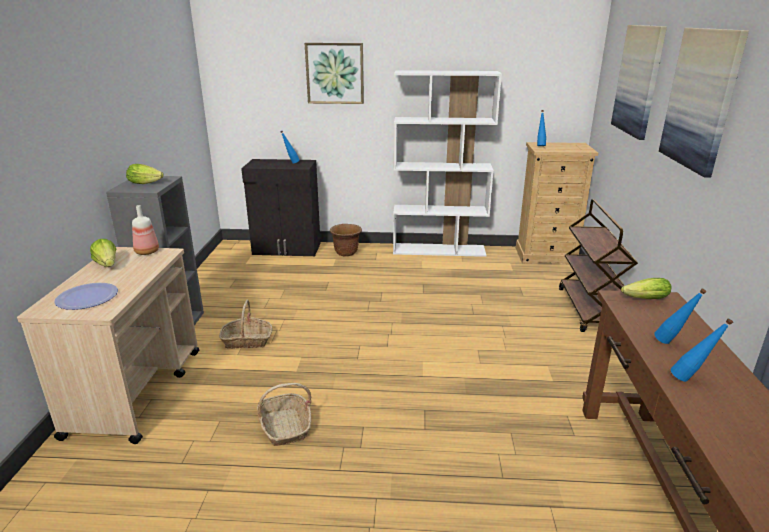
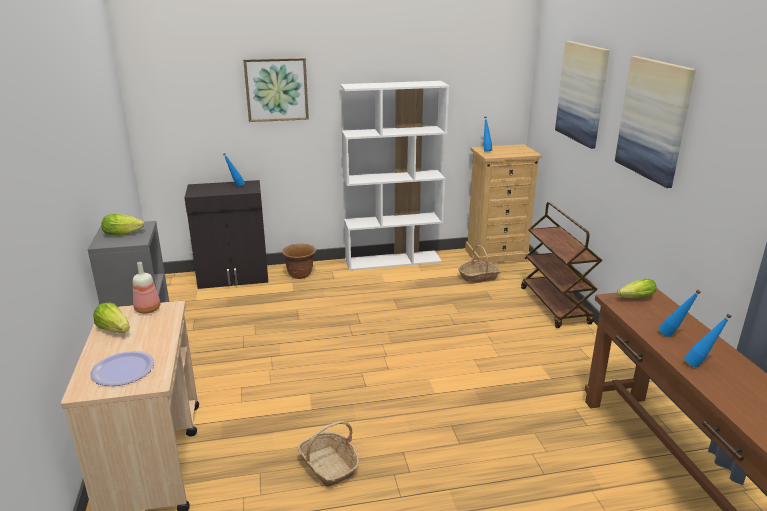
camera: 15 degrees left, 0 degrees up
(247, 340) = (244, 385): basket -> basket (478, 277)

